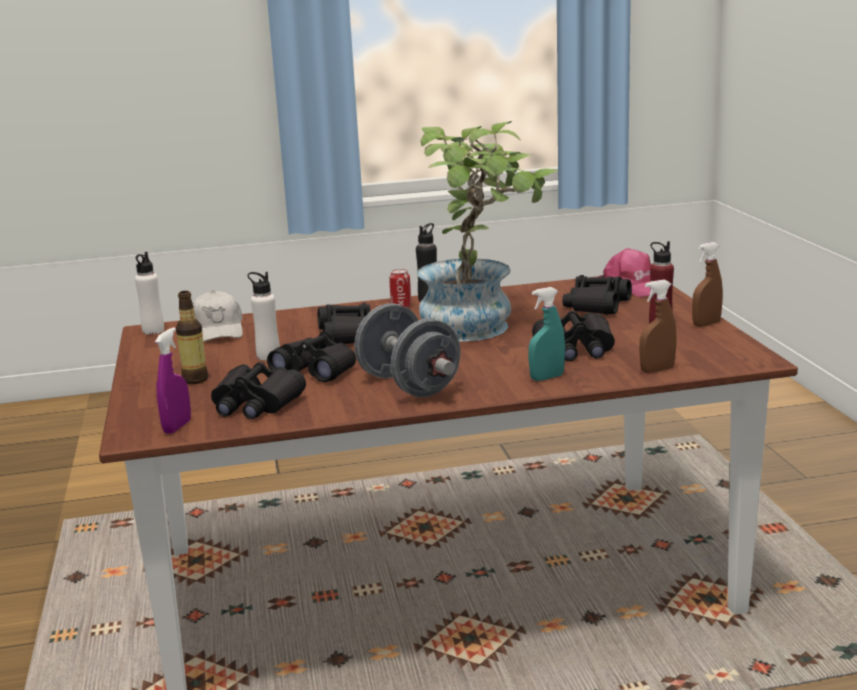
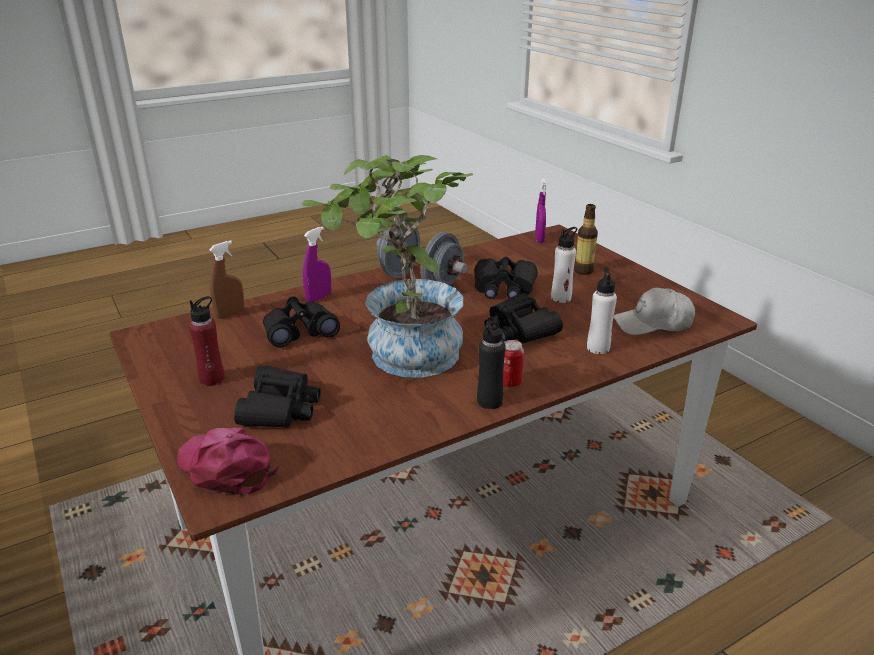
camera: 160 degrees right, 10 degrees up
(153, 331) = (713, 317): white bottle -> white bottle (598, 348)
(218, 330) = (653, 324): white cap -> white cap turned 60 degrees counterclockwise
(255, 404) = (512, 257): black binoculars -> none
(547, 377) = (319, 298): turquoise spray bottle -> purple spray bottle
(706, 324) = (162, 384): brown spray bottle -> none

